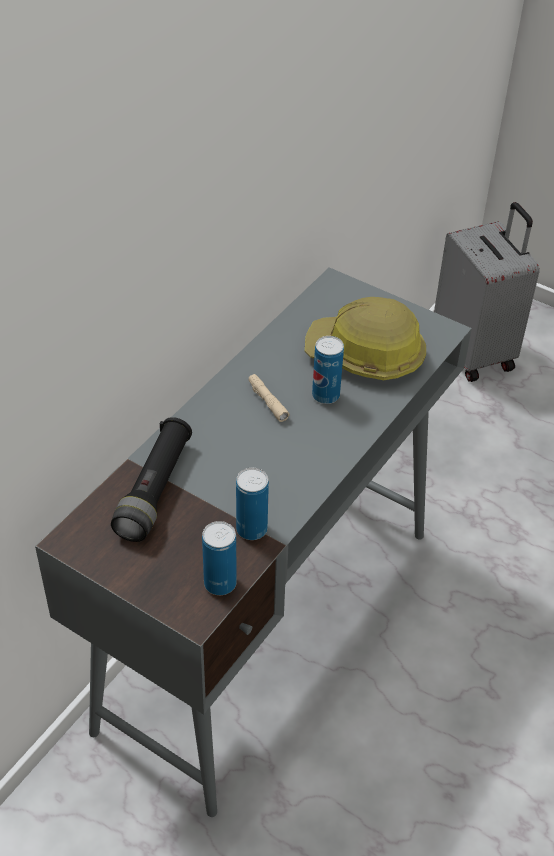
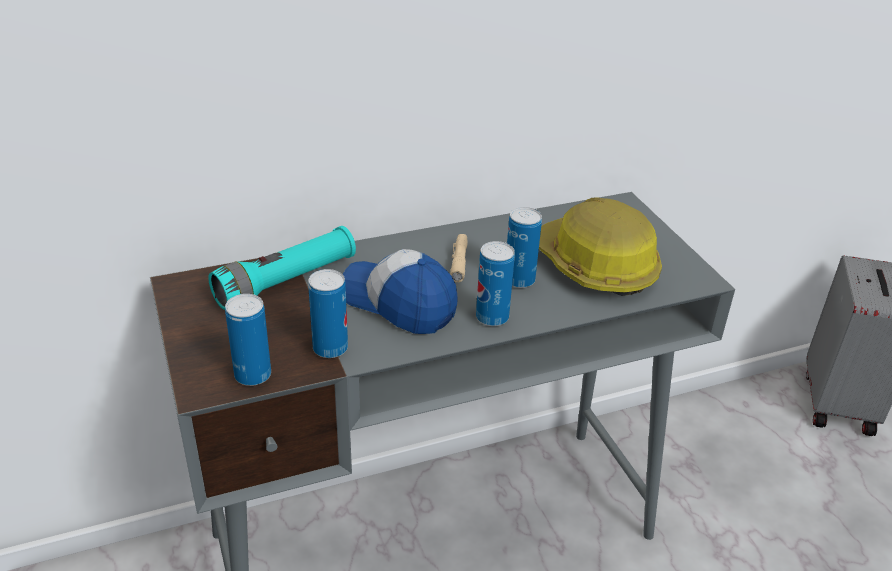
camera: 35 degrees right, 10 degrees down
(155, 489) = (286, 282): black flashlight -> turquoise flashlight
(260, 462) = (398, 303): none -> cap
(337, 439) = (492, 317): none -> can

